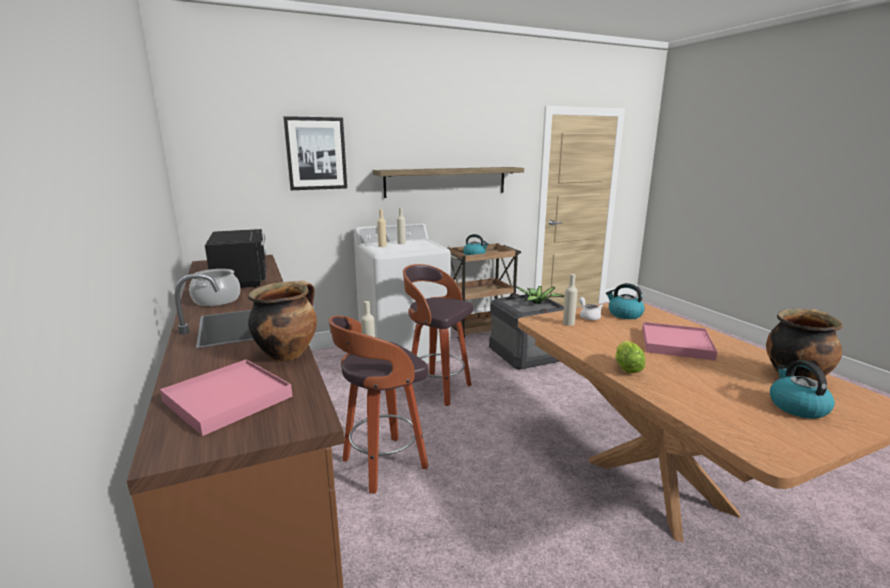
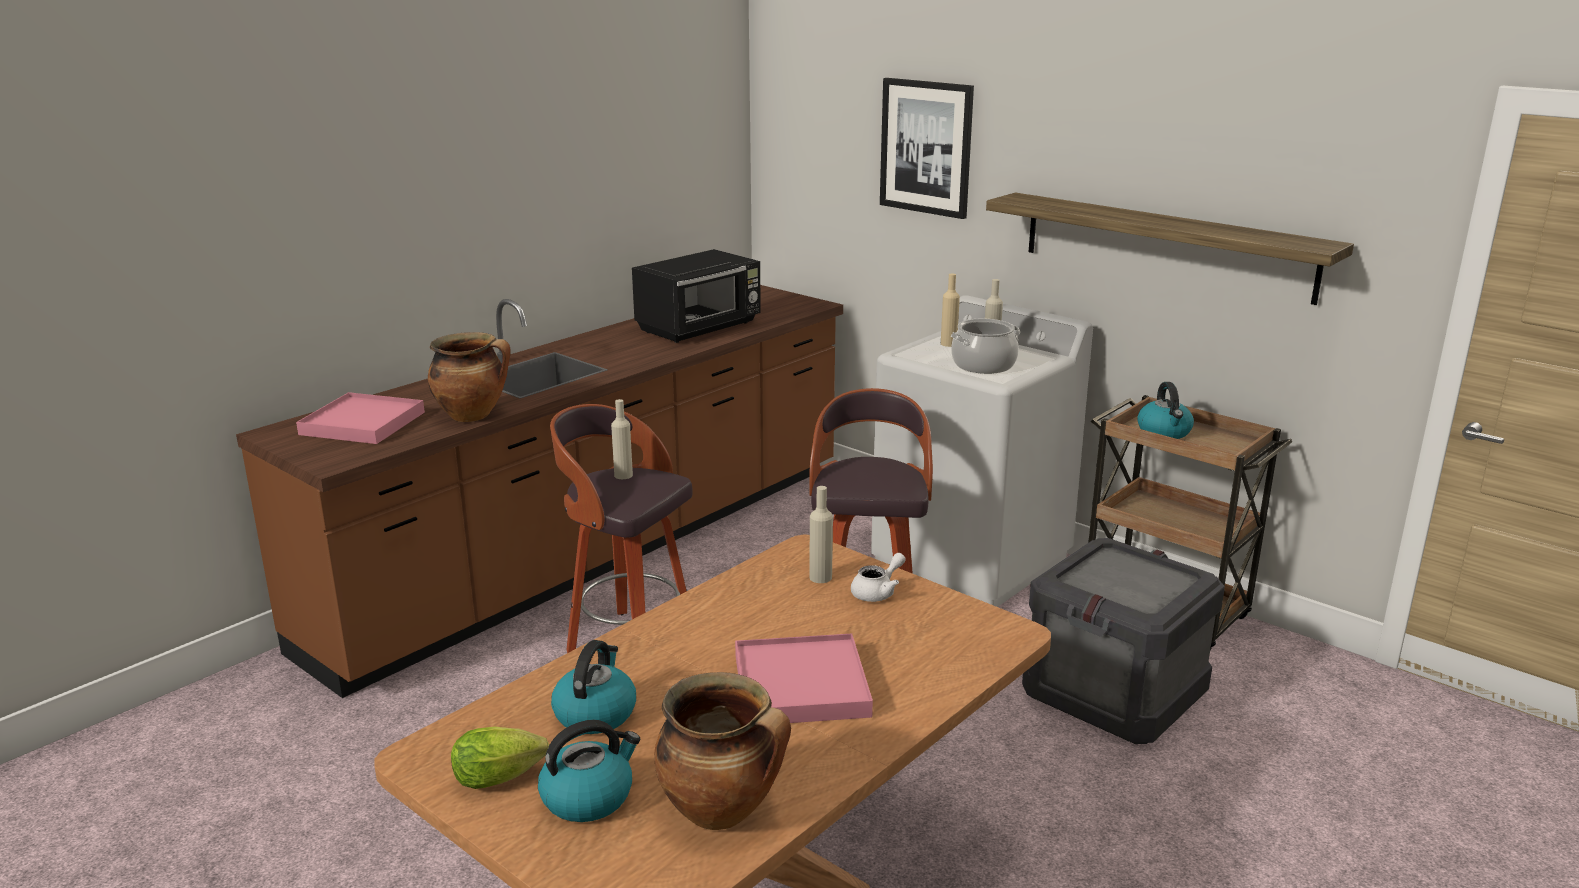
camera: 65 degrees right, 5 degrees up
(217, 300) = (610, 342): cooking pot -> cooking pot (983, 365)
(538, 303) = (1148, 589): potted plant -> none
(624, 314) = (930, 627): kettle -> kettle (595, 713)
(626, 367) = (655, 641): lettuce -> lettuce (503, 777)

